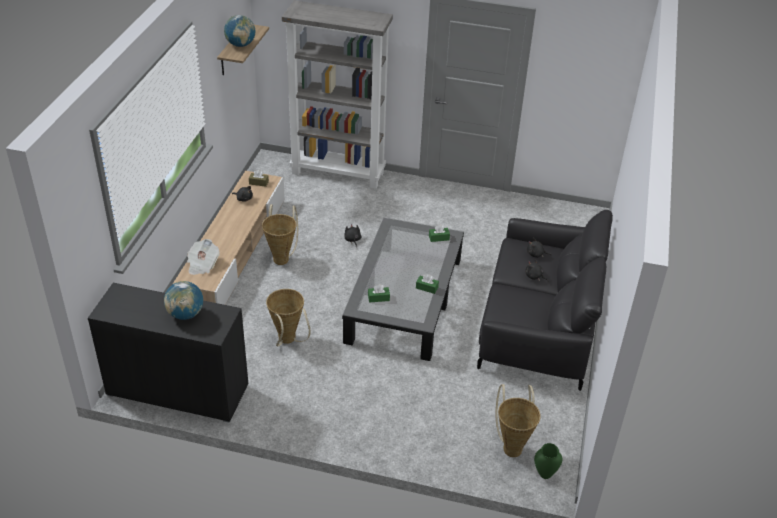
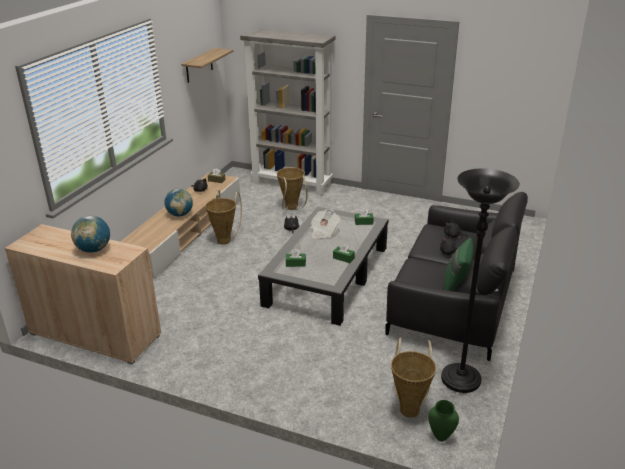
camera: 10 degrees right, 10 degrees down
(178, 390) = (95, 334): black cabinet -> beige cabinet
(202, 265) = (146, 233): newspaper -> newspaper (324, 232)
(240, 45) = (204, 58): globe -> globe (180, 215)
(288, 341) = (210, 301): basket -> basket (292, 209)
(546, 317) = (456, 285): none -> green pillow
(556, 413) = (460, 380): none -> black floor lamp

